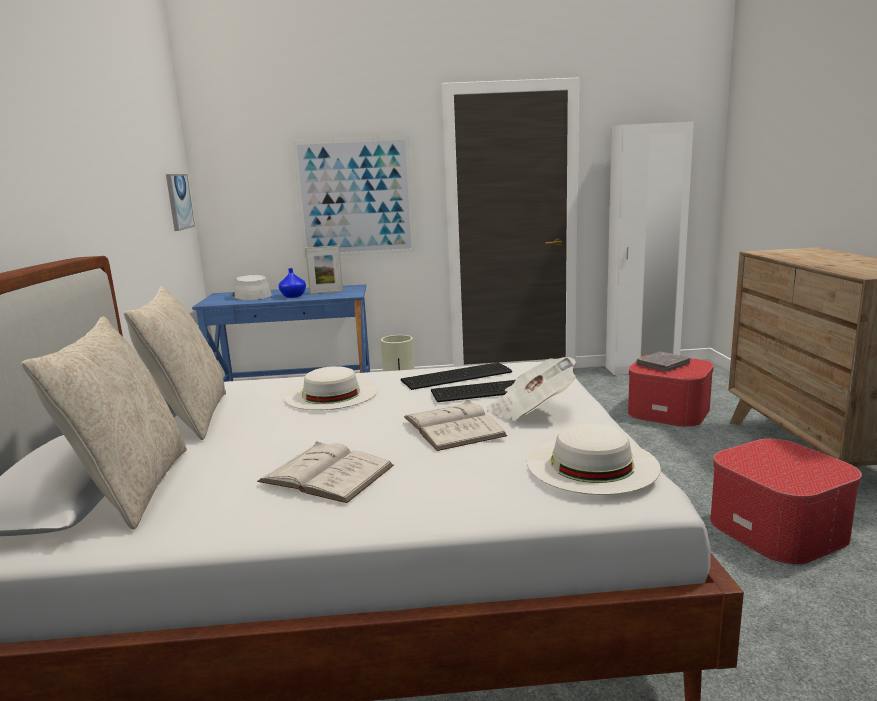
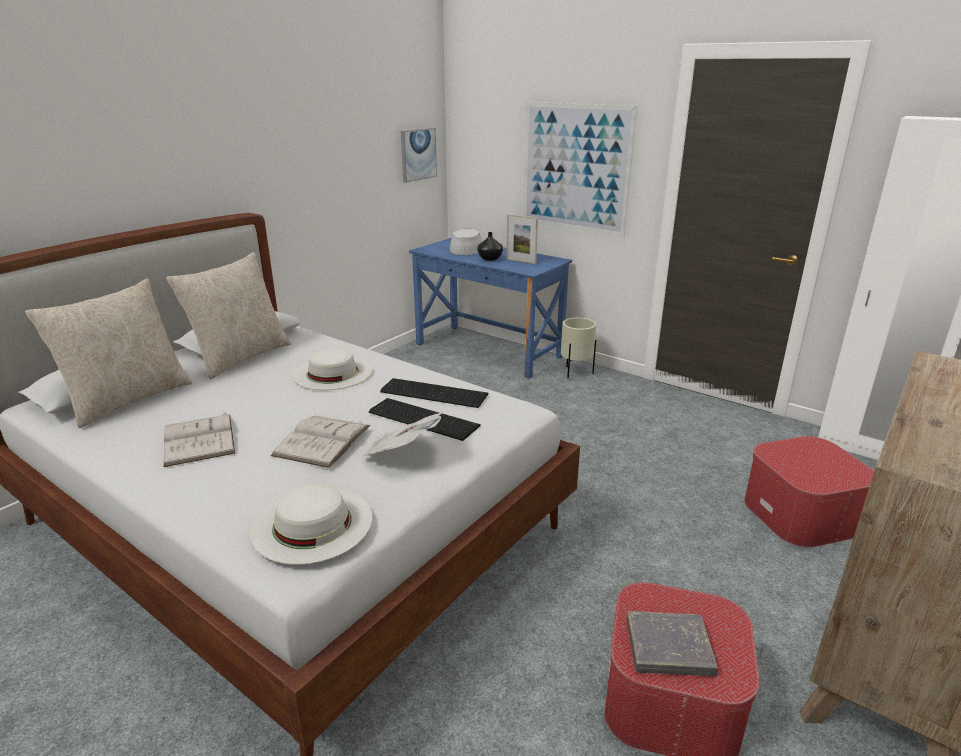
camera: 40 degrees right, 10 degrees up
(292, 296) = (489, 258): blue vase -> black vase
(663, 365) = (806, 457): grey book -> grey book (668, 648)

